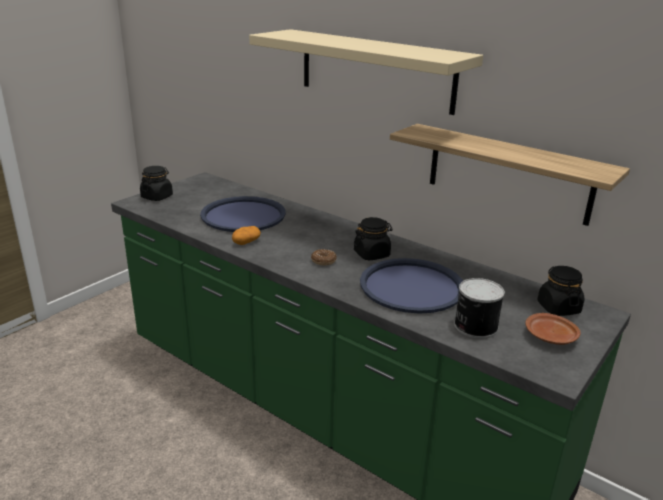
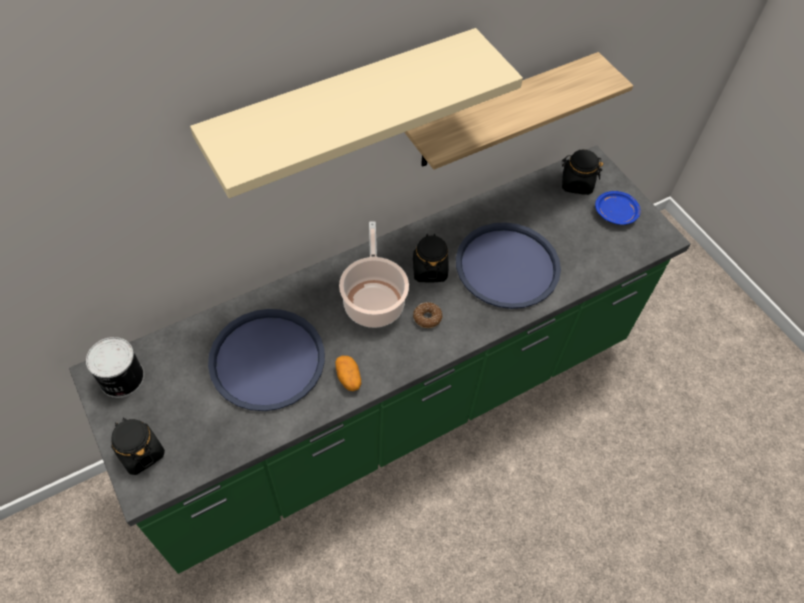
camera: 70 degrees left, 30 degrees up
(321, 239) = (373, 301): none -> cooking pot
(474, 326) = (586, 253): can -> can (121, 379)
(550, 337) = (616, 213): brown plate -> blue plate

